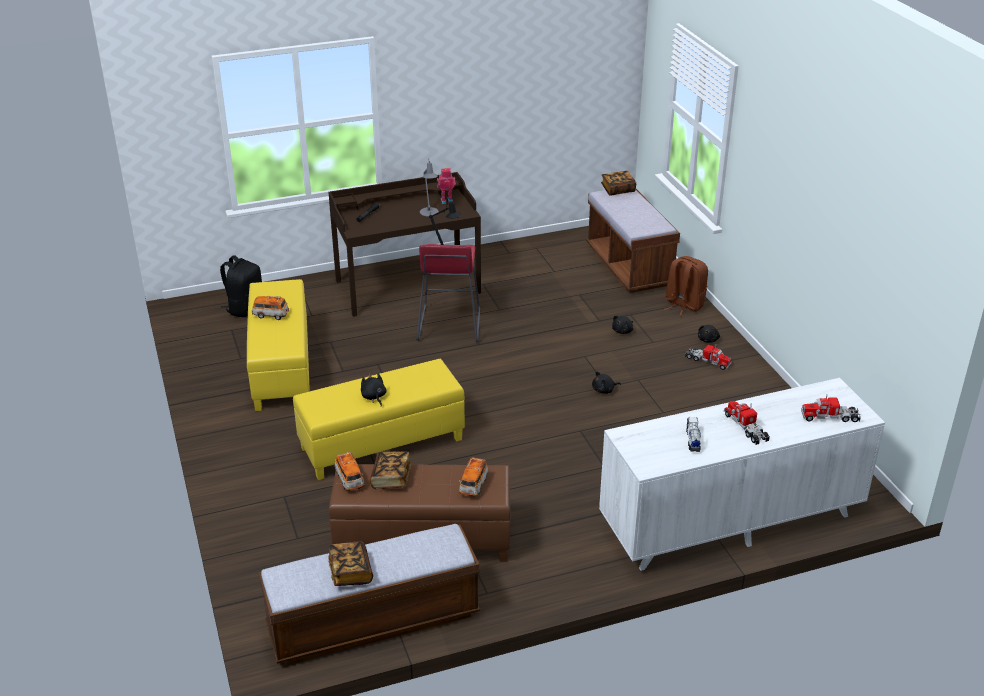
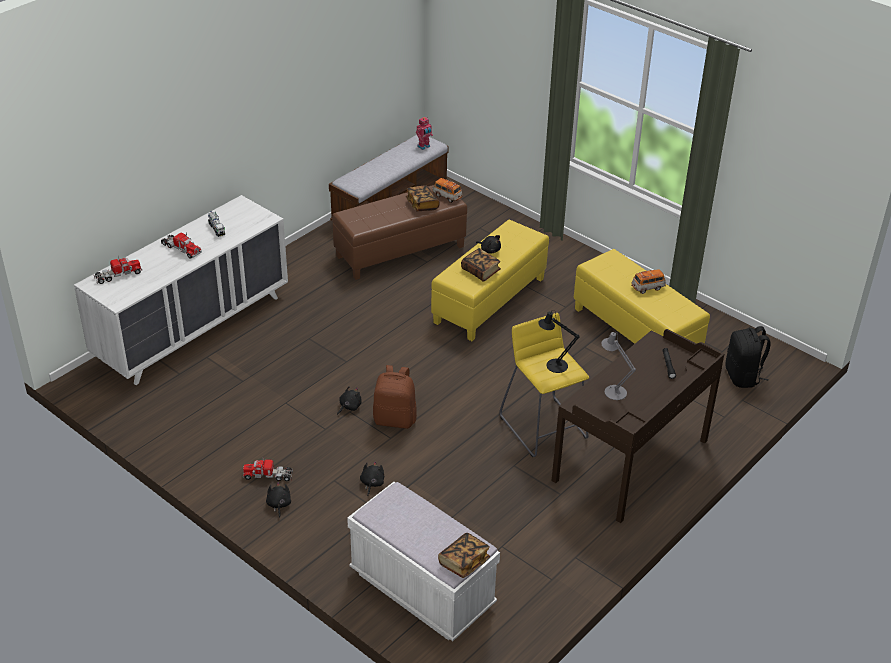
camera: 150 degrees right, 5 degrees up
(350, 572) = (395, 154): book -> book (480, 271)
(446, 200) = (616, 416): toy robot -> toy robot (424, 146)
(449, 325) = (543, 427): red stool -> yellow stool
(473, 485) = (365, 216): toy car -> none
(629, 267) = (422, 589): brown bench -> white bench
(683, 305) = (327, 548): brown backpack -> brown backpack (395, 419)

